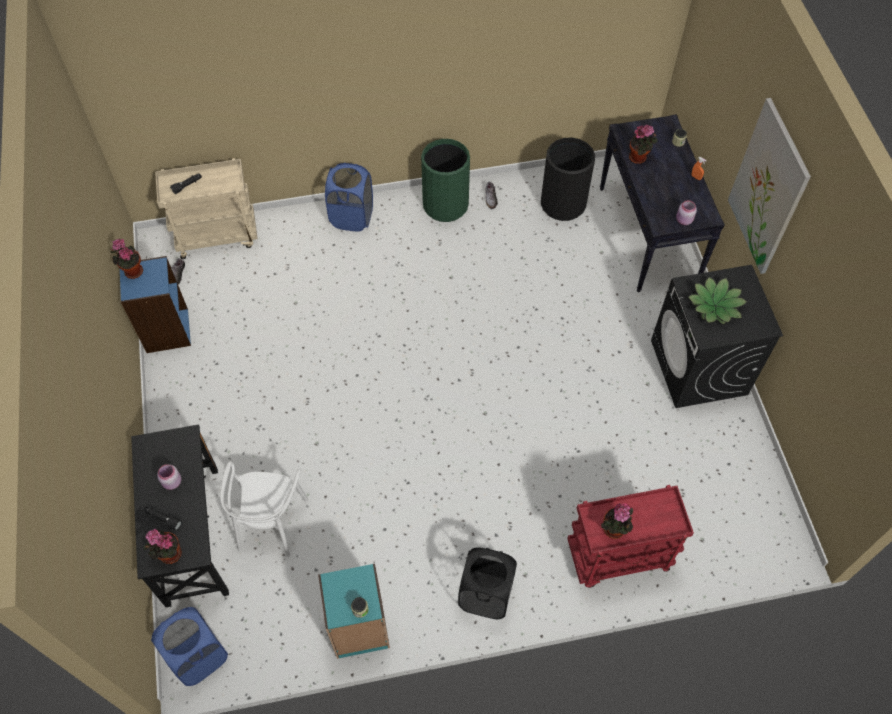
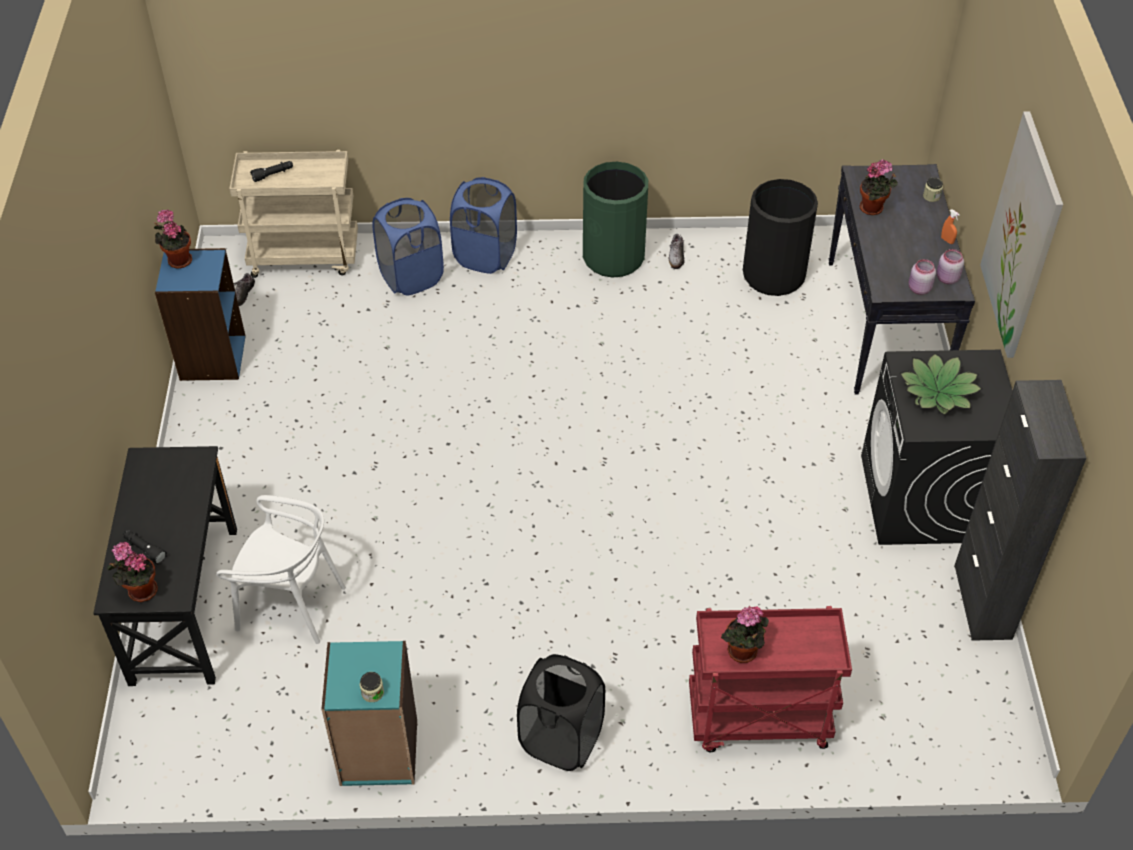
camera: 10 degrees right, 10 degrees down
(171, 482) = (165, 508): pink jar -> pink jar (946, 279)
(199, 656) = (156, 753): blue laundry basket -> blue laundry basket (411, 277)
(270, 522) = (290, 604): white chair -> white chair turned 90 degrees counterclockwise
(753, 441) = (982, 602): none -> black cabinet

